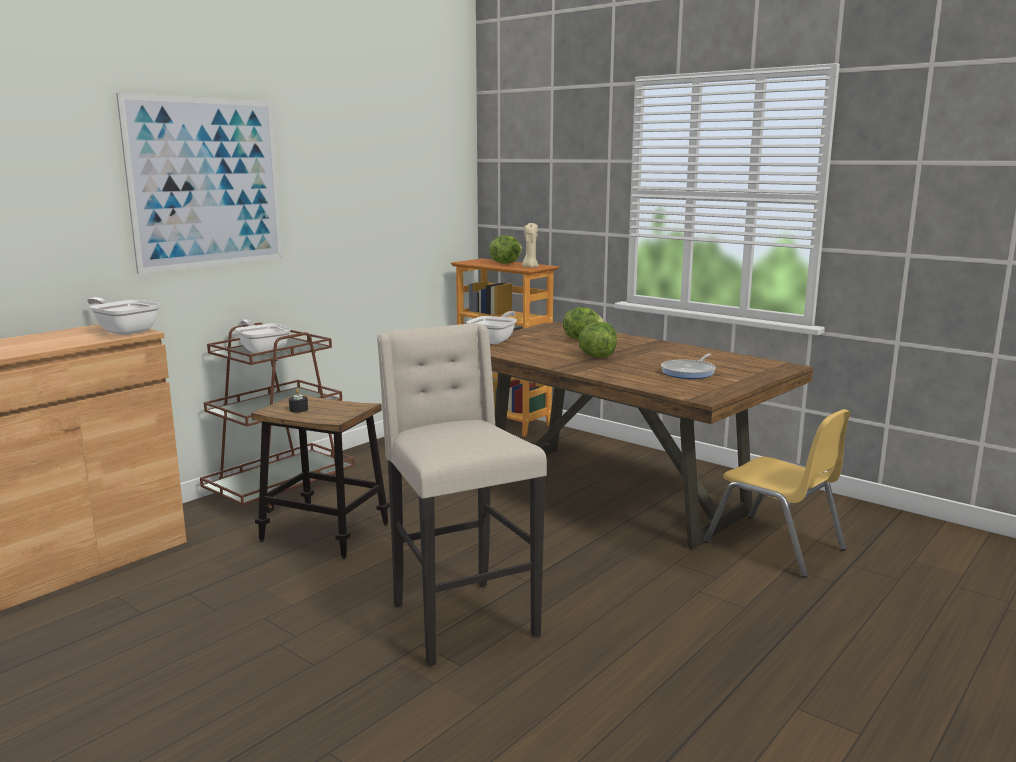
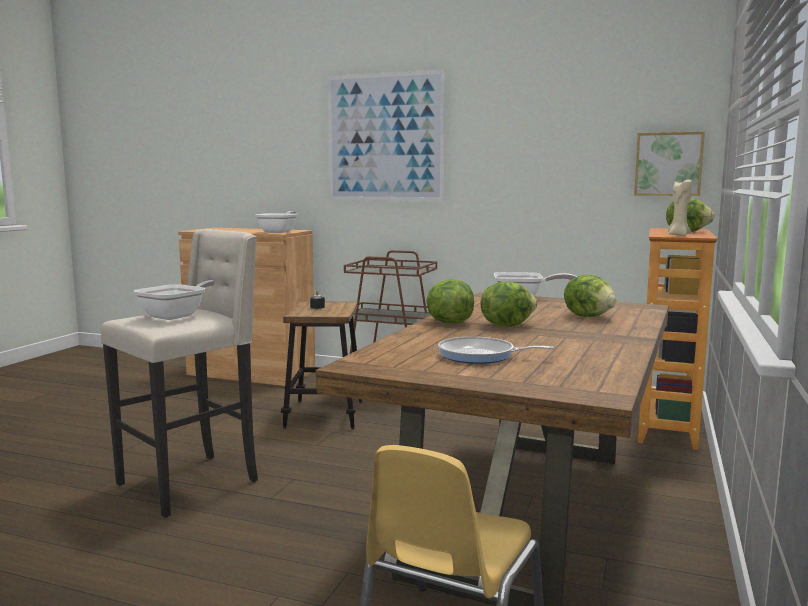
camera: 70 degrees right, 5 degrees down
(262, 350) = (384, 269): frying pan -> frying pan (178, 316)
(450, 205) = (668, 164): none -> picture
(575, 366) = (448, 322): none -> lettuce

